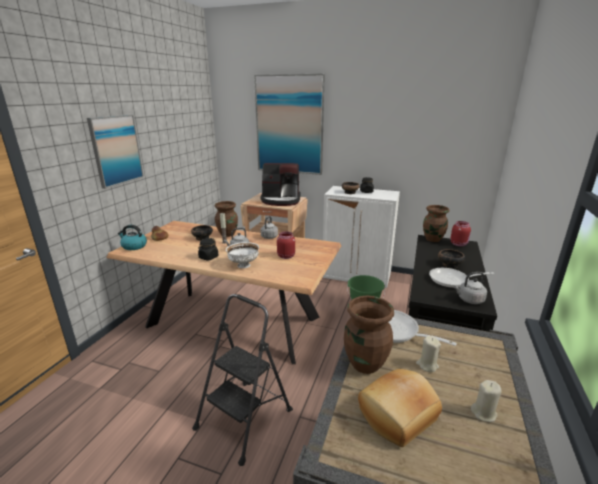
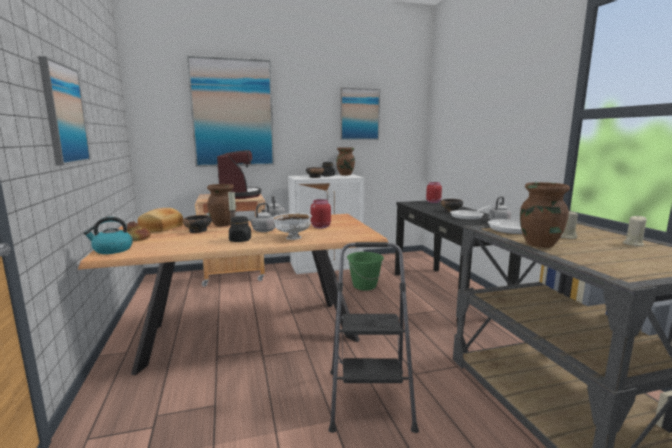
camera: 35 degrees left, 10 degrees down
(281, 200) = (238, 195): coffee machine -> coffee machine turned 75 degrees counterclockwise
(398, 416) = (609, 256): bread -> bread (162, 228)
(415, 128) = (359, 114): none -> picture
(432, 239) = (412, 202): brown vase -> brown vase (345, 174)

